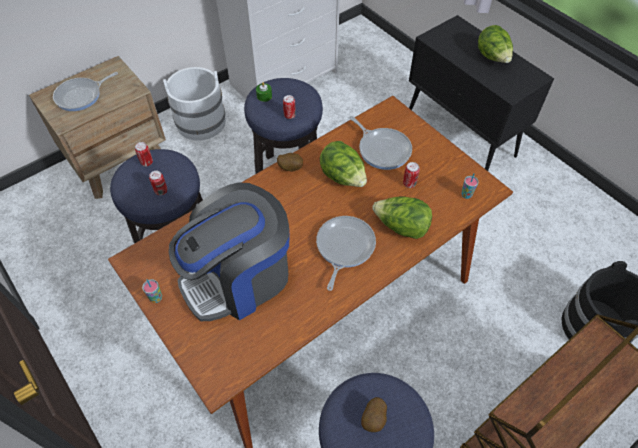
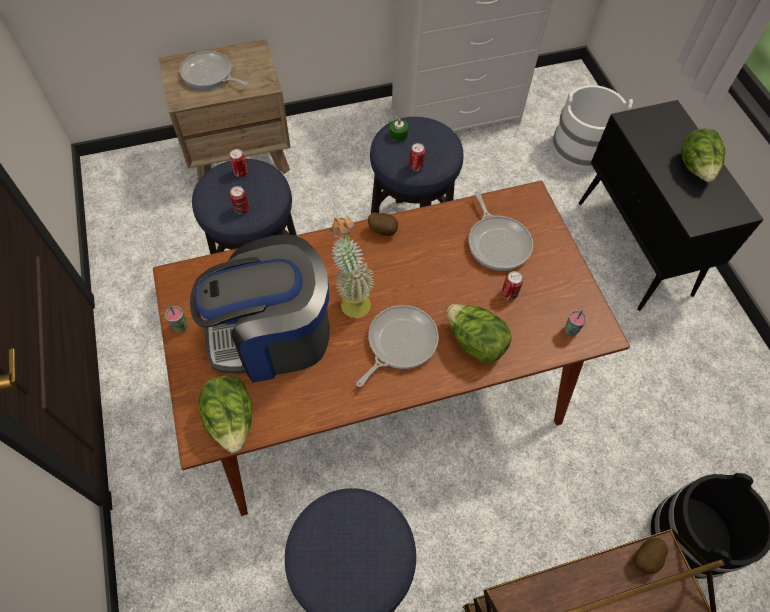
camera: 20 degrees right, 5 degrees up
(81, 96) = (209, 75): frying pan -> frying pan turned 45 degrees clockwise
(200, 122) = (341, 137): white bucket -> white bucket (580, 150)
(290, 227) = (352, 298): none -> potted plant
(343, 177) = (436, 261): lettuce -> lettuce (232, 421)
(374, 419) = (349, 544): potato -> potato (646, 559)

